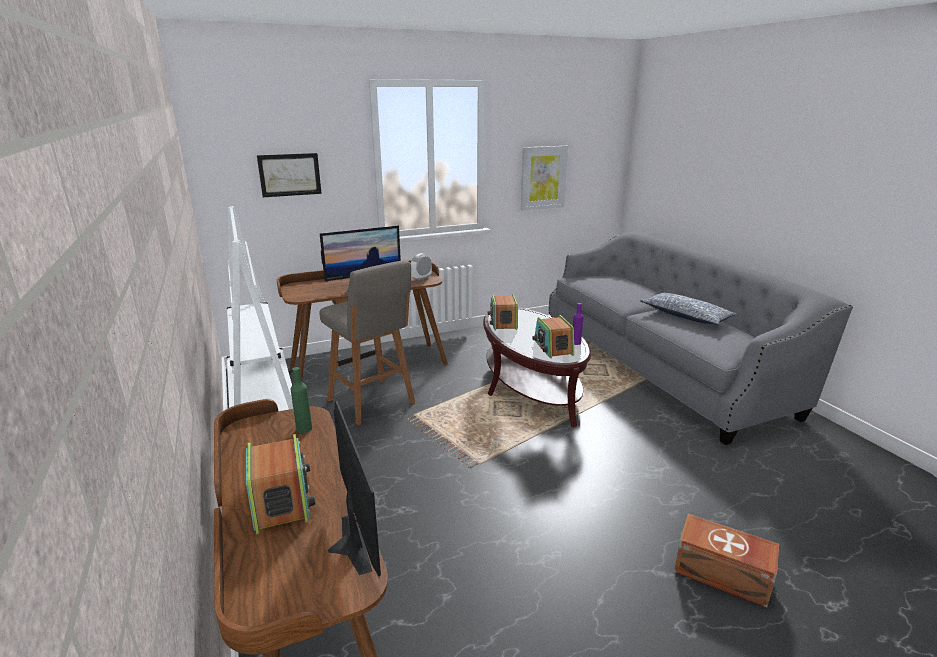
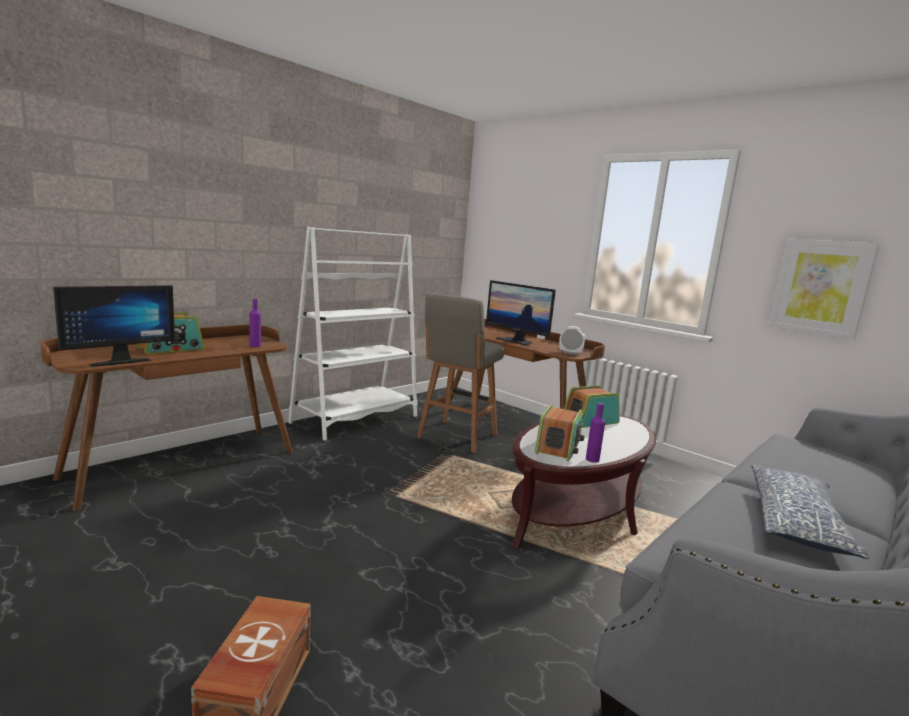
camera: 65 degrees right, 10 degrees down
(290, 175) = (524, 239): picture -> none
(304, 428) = (255, 346): green bottle -> purple bottle
(552, 348) = (558, 447): radio -> radio turned 150 degrees clockwise

